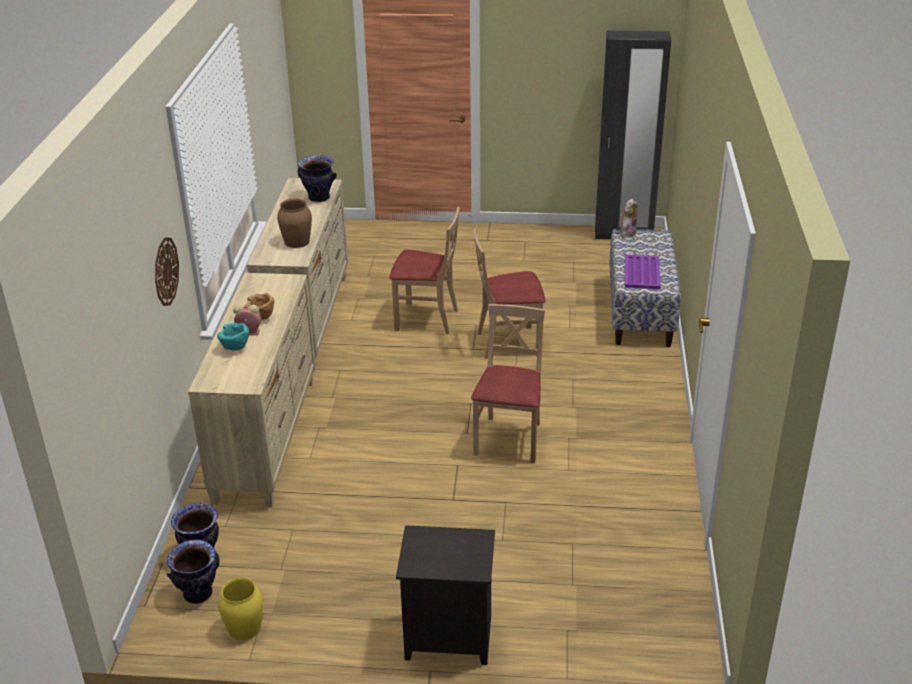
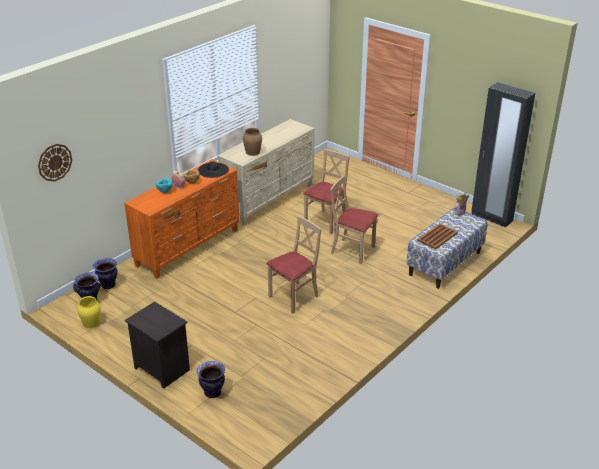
camera: 35 degrees right, 0 degrees up
(165, 271) = (137, 141): wall clock -> wall clock (54, 162)
(267, 438) = (188, 248): beige dresser -> orange dresser
(270, 288) = (213, 170): none -> black hat
(319, 198) = (291, 134): vase -> vase (213, 392)
(426, 319) = (326, 222): beige chair -> beige chair turned 105 degrees counterclockwise
(641, 273) = (437, 237): purple tray -> brown tray

